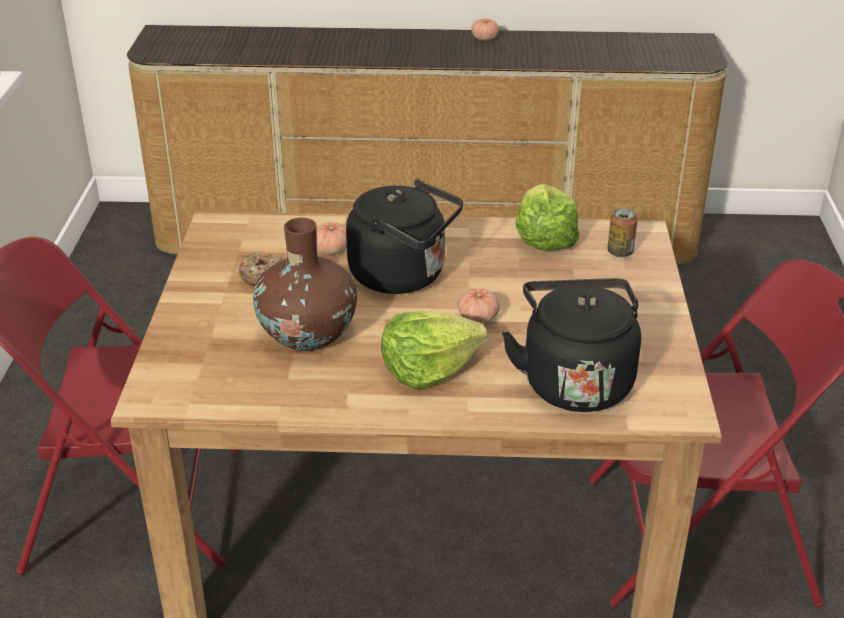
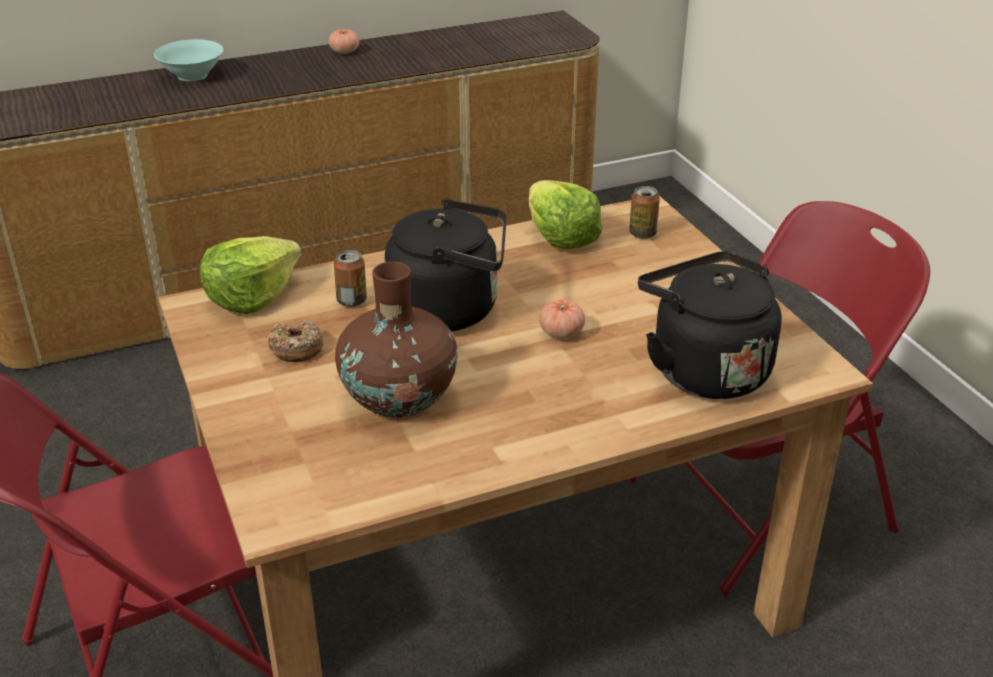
camera: 25 degrees left, 0 degrees up
(332, 249) = (352, 301): tomato -> can
(347, 38) = (192, 75): none -> turquoise bowl
(428, 369) = (555, 398): lettuce -> lettuce (251, 296)

